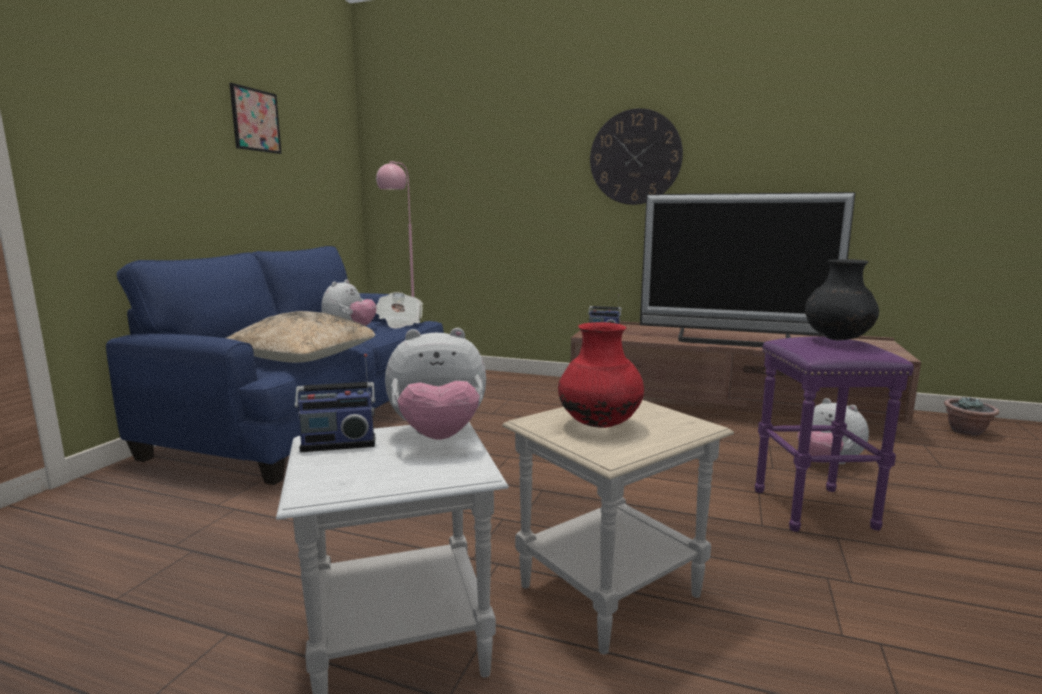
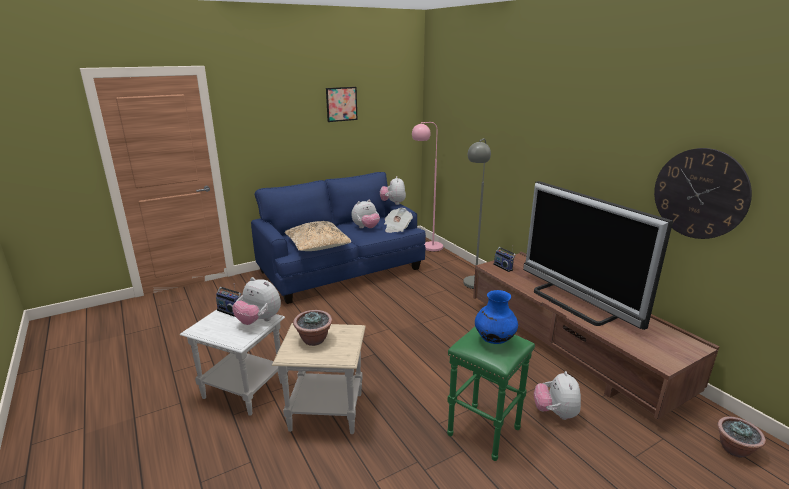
camera: 40 degrees right, 10 degrees up
(364, 294) = (393, 203): none -> plush toy
(535, 389) = (473, 287): none -> grey floor lamp
(599, 425) = (314, 340): red vase -> potted plant
(635, 157) = (559, 144): wall clock -> wall clock (699, 193)
(814, 507) = (485, 431): purple stool -> green stool
(836, 339) = (494, 340): black vase -> blue vase

